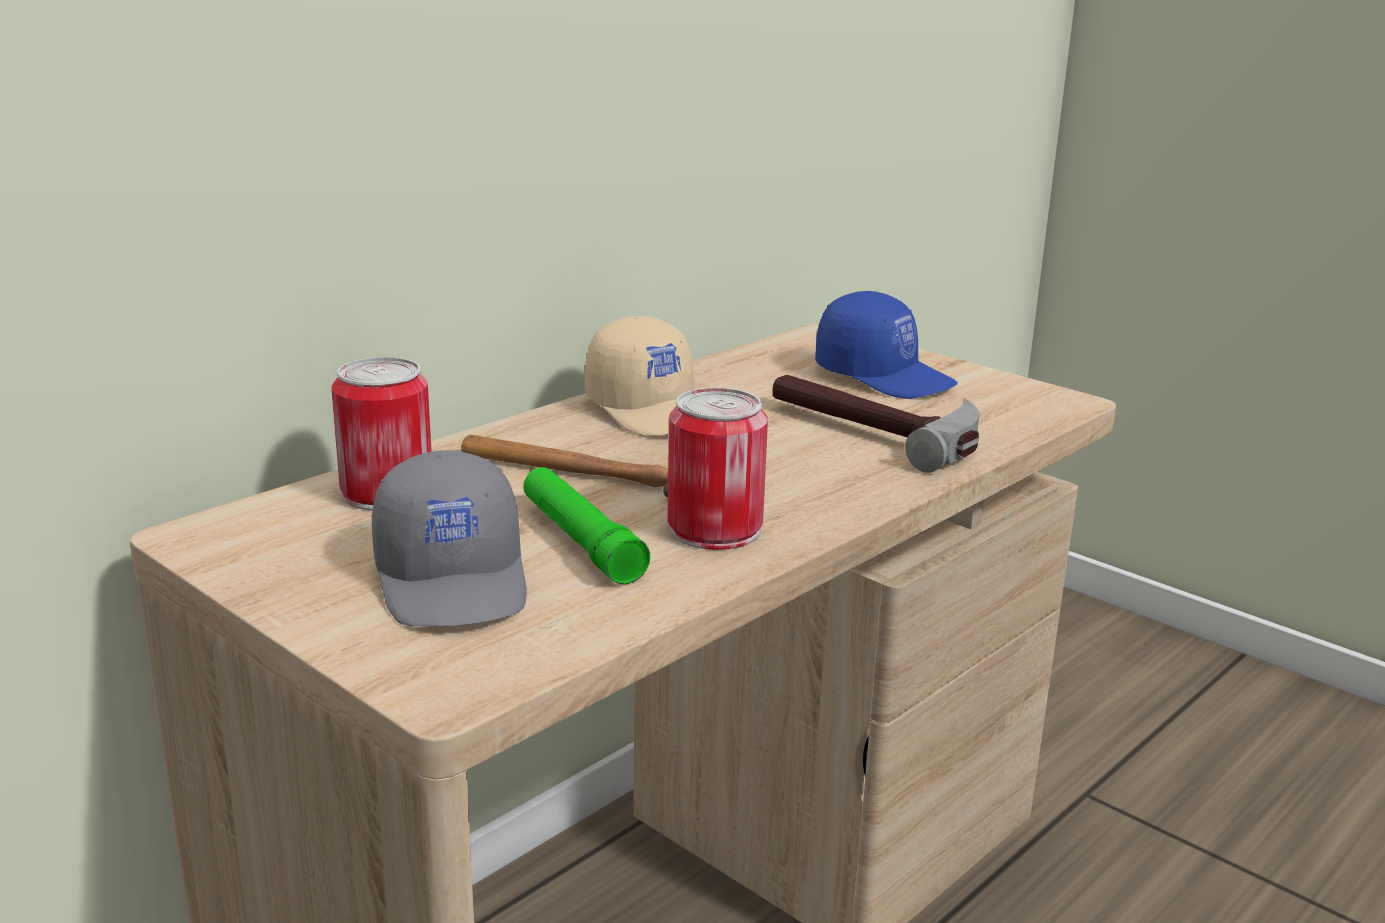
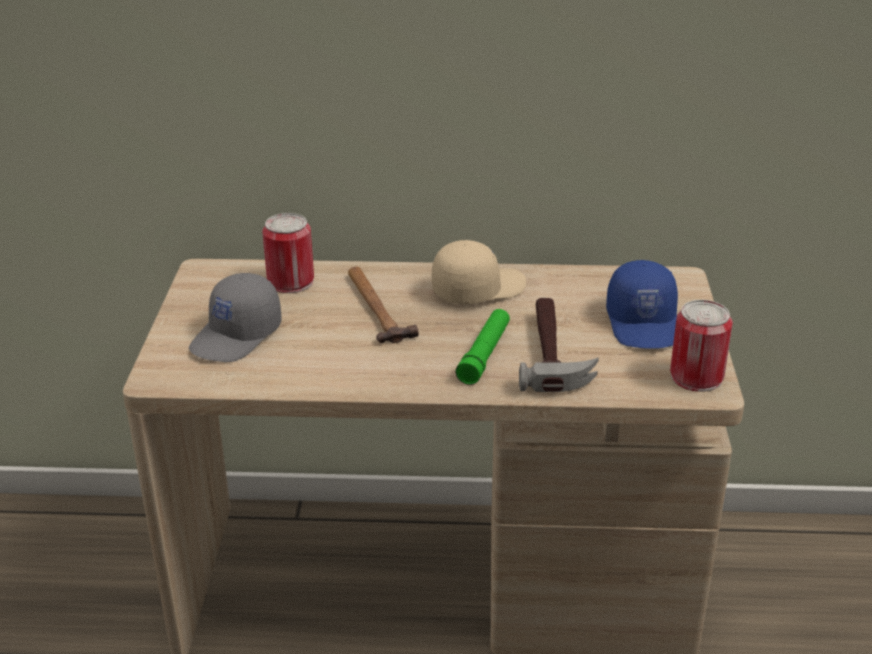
camera: 50 degrees right, 10 degrees up
(581, 541) = (308, 343): green flashlight -> green flashlight (484, 354)
(653, 410) = (478, 289): beige cap -> beige cap turned 135 degrees counterclockwise
(714, 529) = (365, 366): can -> can (696, 376)

